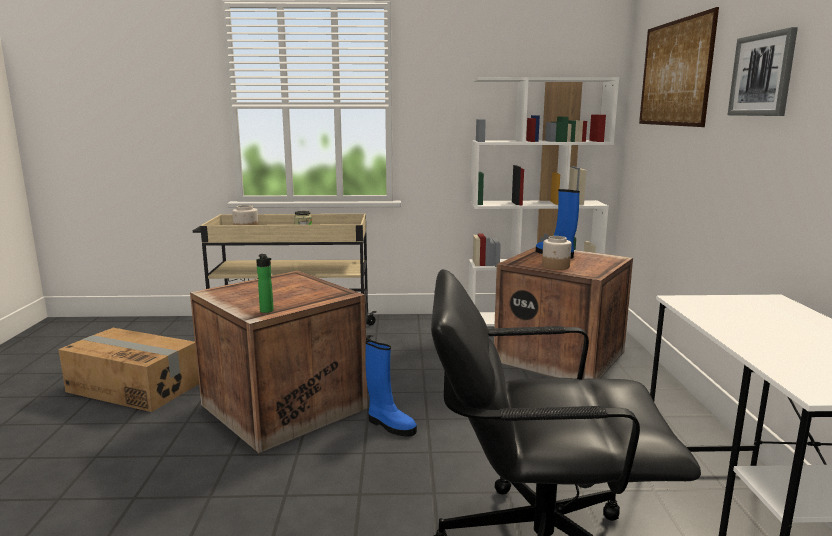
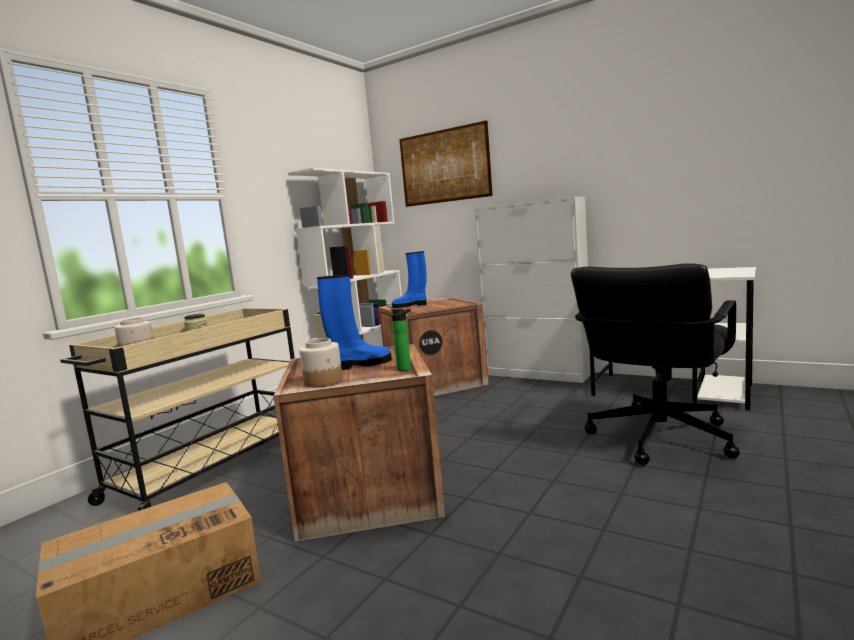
camera: 55 degrees left, 5 degrees down
(390, 425) = (463, 452): blue boot -> blue boot (360, 365)
(556, 266) = (438, 307): jar -> jar (324, 381)
(674, 408) = (538, 374): none -> white cabinet
(762, 75) = (545, 157): picture -> none

